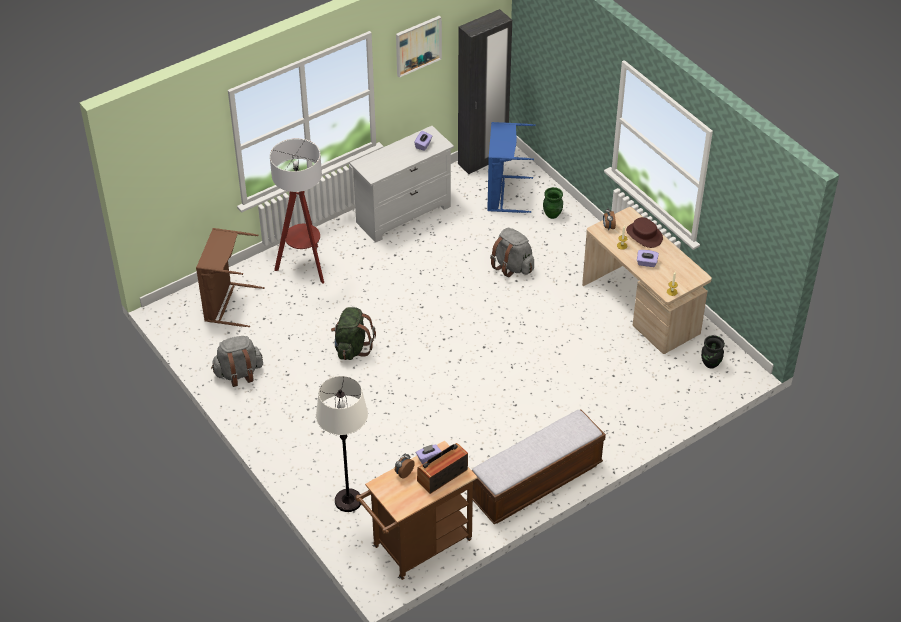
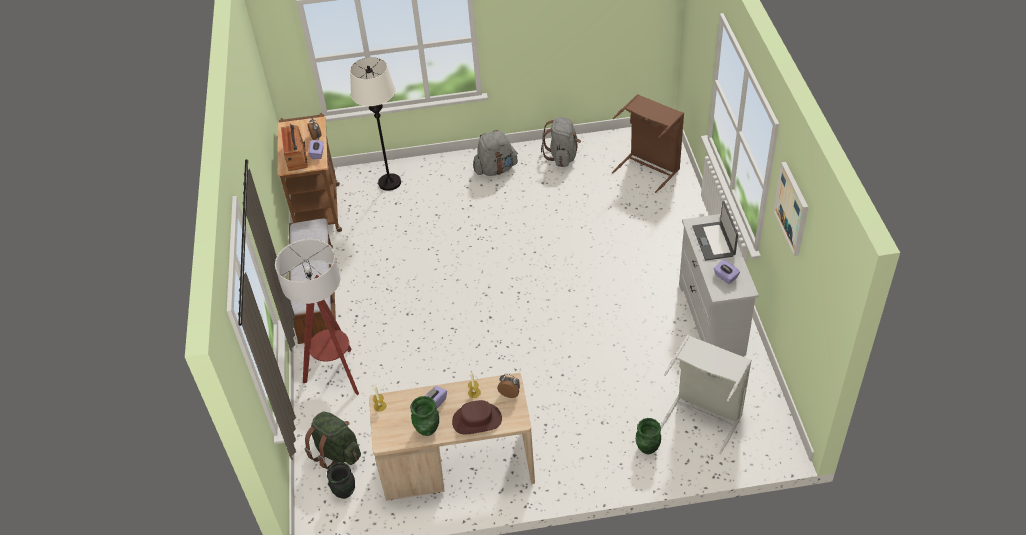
camera: 120 degrees right, 0 degrees up
(305, 266) = (671, 226): floor lamp -> floor lamp (337, 375)
(352, 348) = (547, 229): green backpack -> green backpack (336, 452)
(387, 160) = (714, 241): none -> laptop
(483, 160) = (773, 419): black wardrobe -> none
(503, 194) = (704, 415): blue laundry basket -> grey laundry basket
(512, 266) = (585, 379): grey backpack -> grey backpack (495, 169)
(671, 257) = (428, 429): none -> green vase

